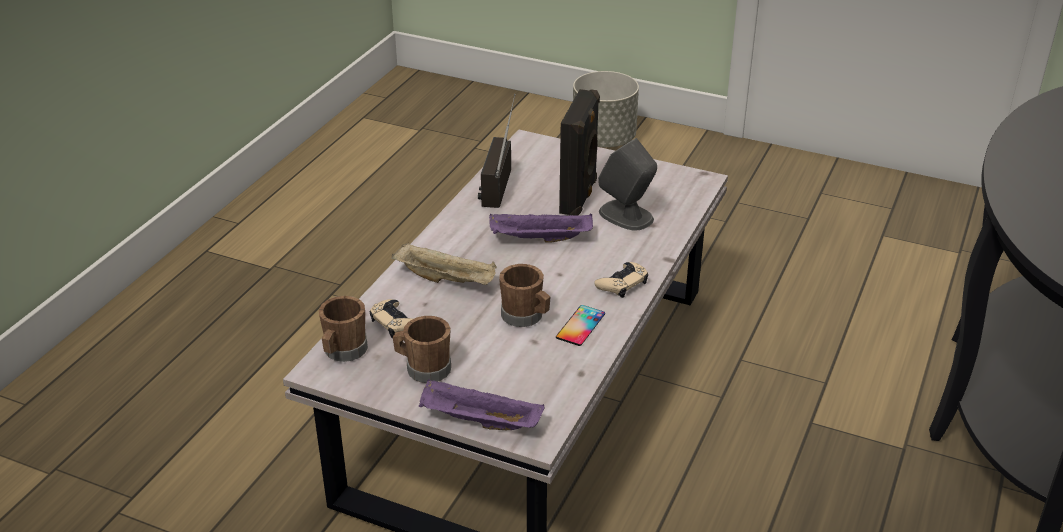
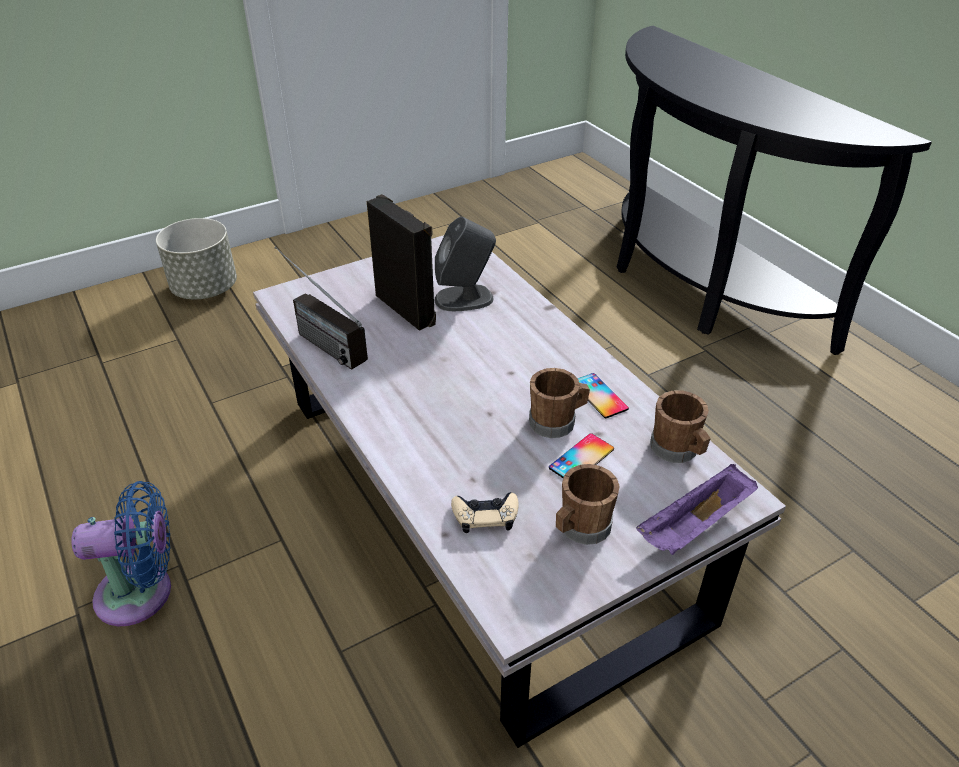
camera: 55 degrees left, 5 degrees up
(306, 283) = (142, 593): none -> blue fan
(343, 352) = (499, 581): brown mug -> brown mug (677, 450)
(447, 279) = (447, 446): beige tray -> none
(497, 343) = (581, 458): none -> phone
(539, 239) = (445, 360): purple tray -> none
(622, 283) = (560, 345): beige game controller -> none

